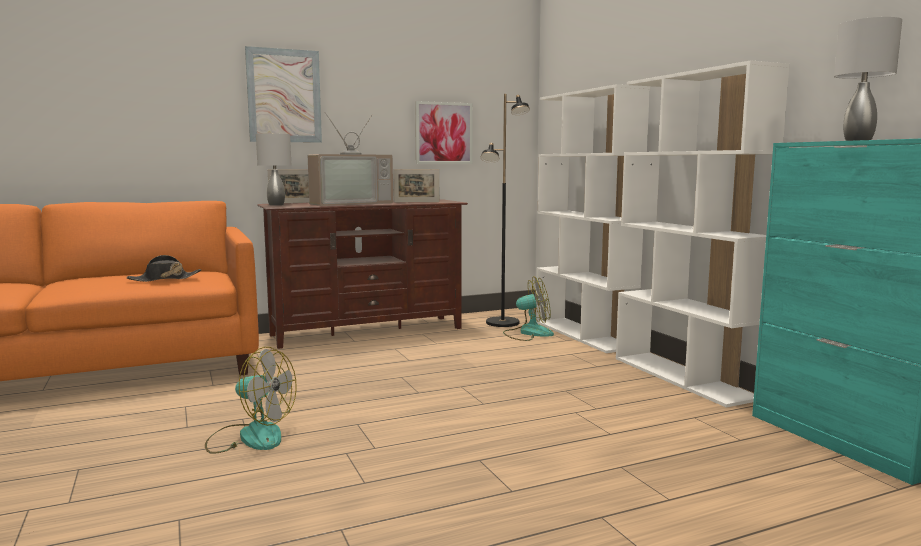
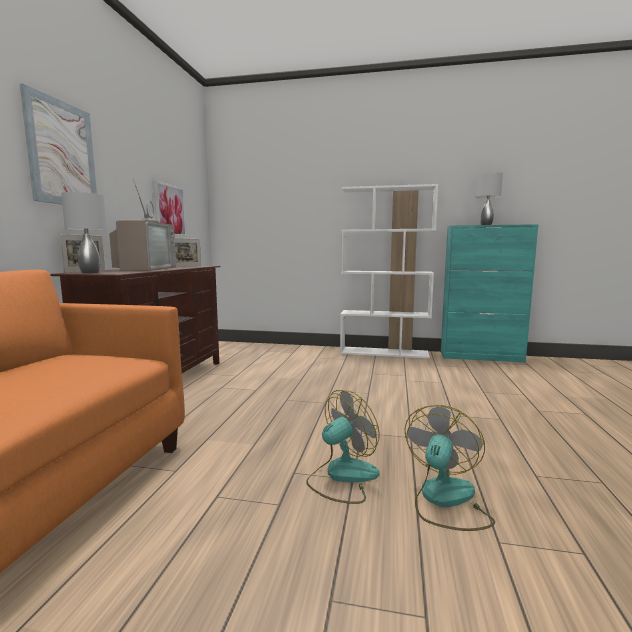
camera: 55 degrees left, 0 degrees up
(164, 279) = (81, 369): black hat -> none
(503, 323) = (231, 353): black floor lamp -> none
(528, 333) = (263, 354): fan -> fan (445, 500)
(583, 334) = (290, 347): white bookcase -> none

